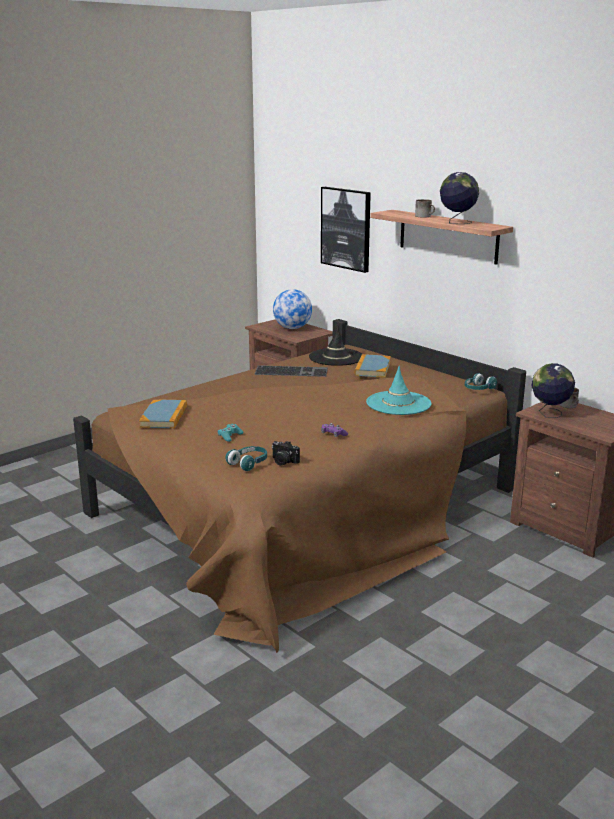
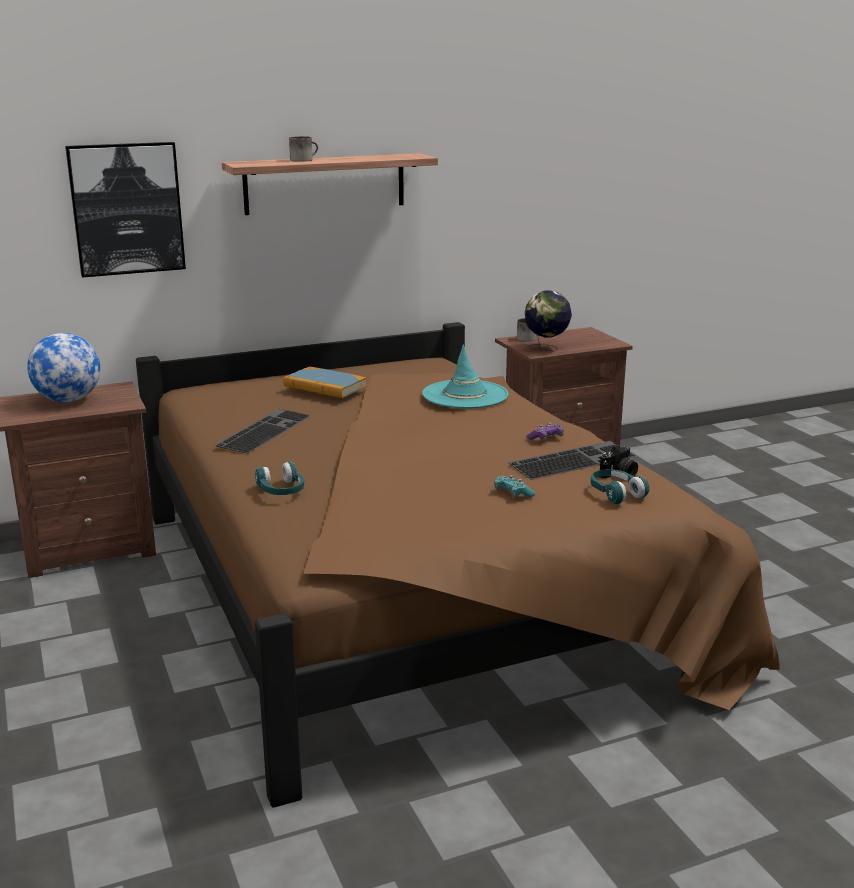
camera: 70 degrees left, 0 degrees up
(164, 417) = (399, 528): book -> none
(300, 446) = (572, 459): none -> keyboard
(336, 357) = (237, 400): black hat -> none
(457, 222) = (369, 158): globe -> none
(478, 389) = (434, 361): turquoise headphones -> turquoise headphones (281, 491)

